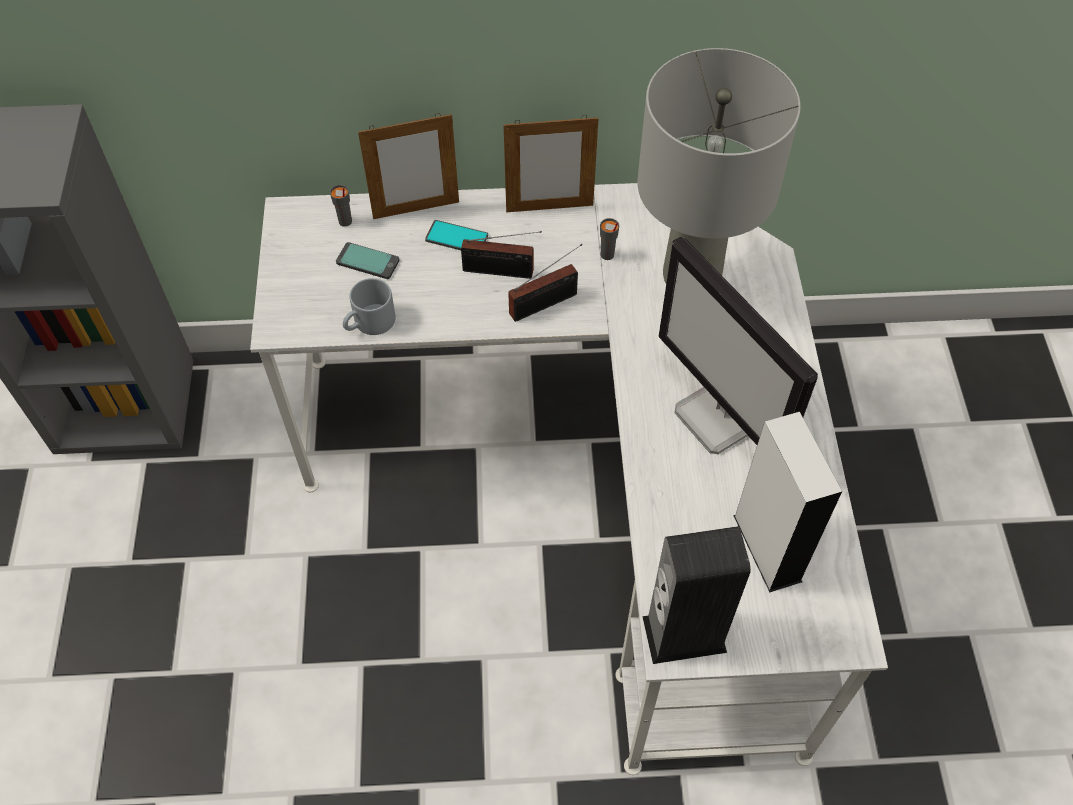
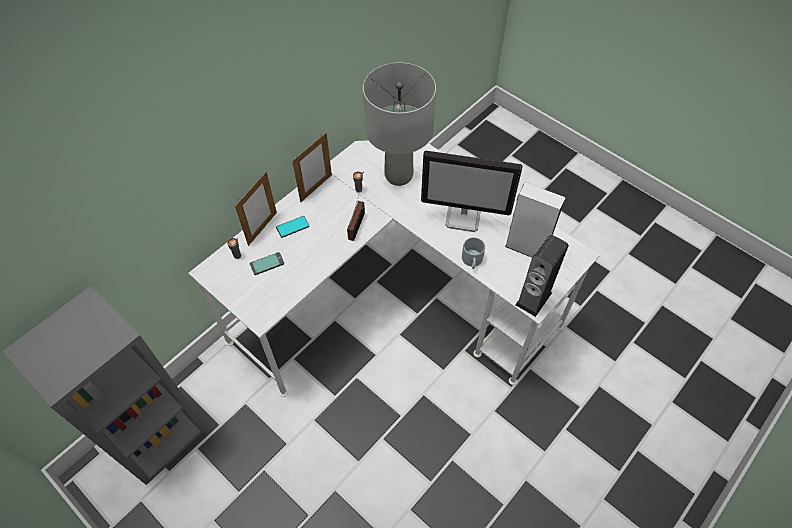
camera: 45 degrees left, 0 degrees up
(369, 323) = (297, 287): grey mug -> grey mug (472, 261)
(502, 272) = (326, 226): radio -> none

